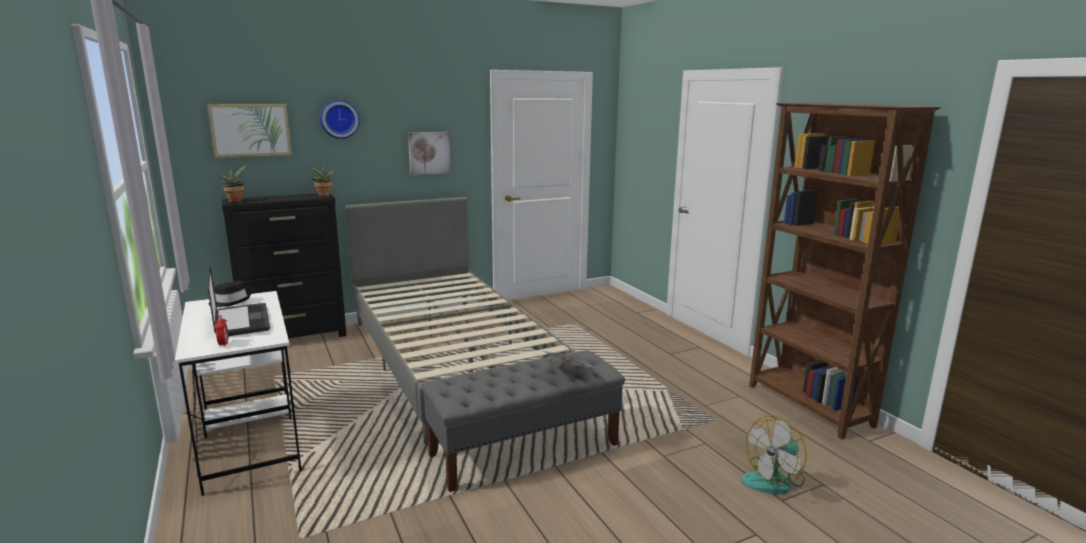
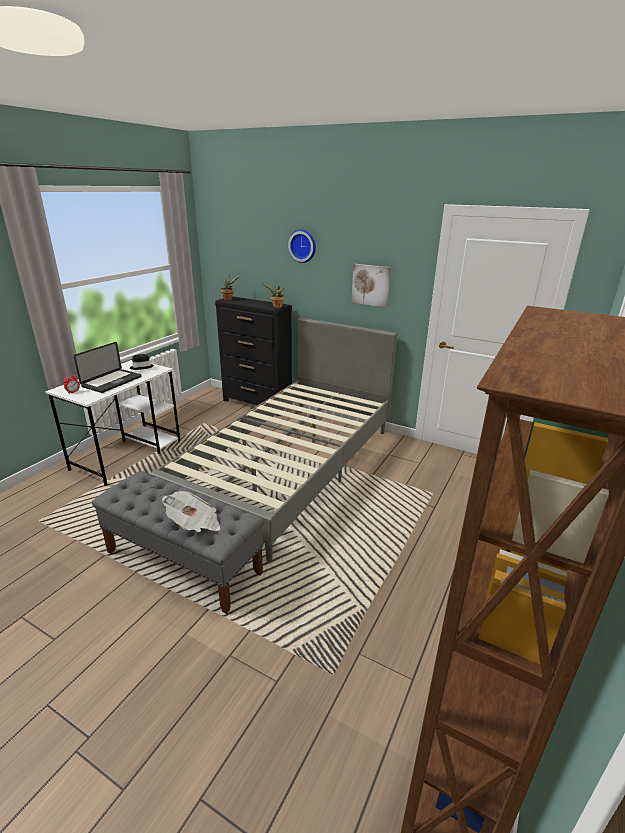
camera: 55 degrees right, 10 degrees up
(250, 130) = (248, 248): picture -> none
(774, 480) = (239, 777): fan -> none

